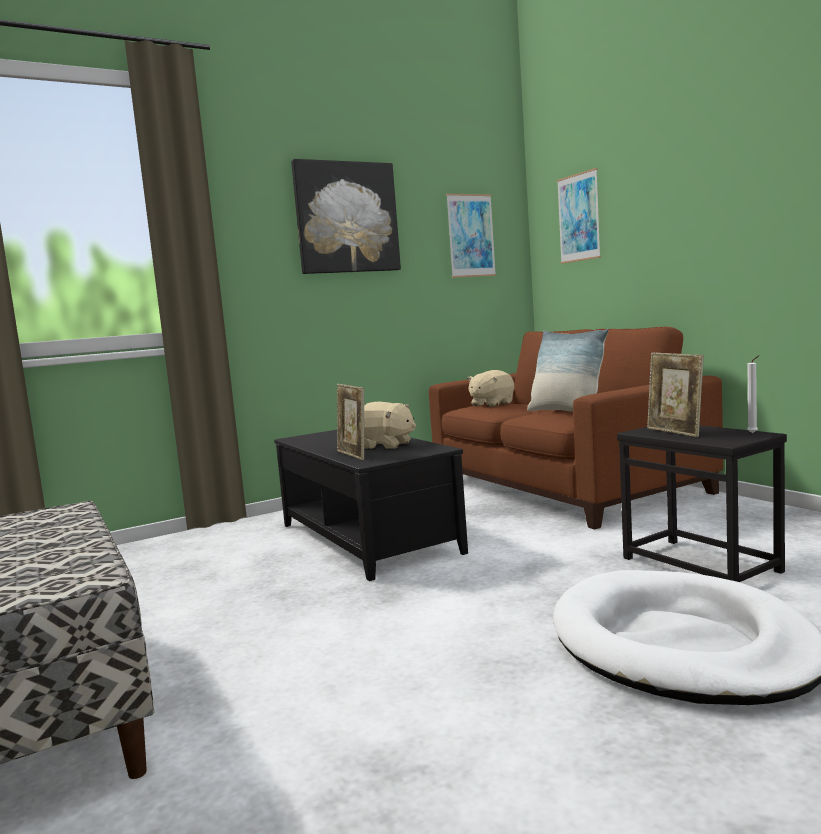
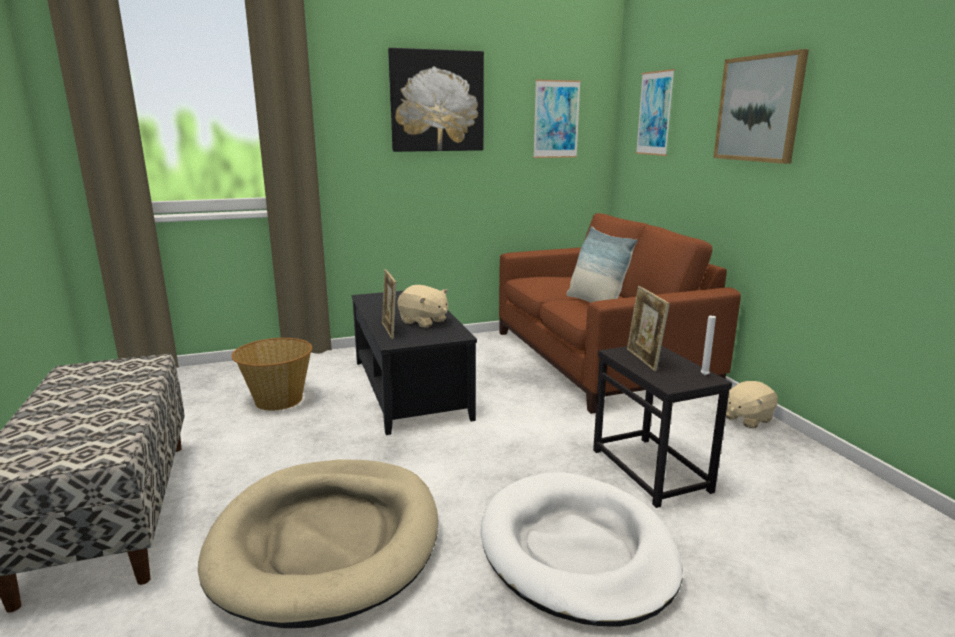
camera: 10 degrees right, 10 degrees up
(206, 570) = (278, 400): none -> basket
(369, 688) = (327, 541): none -> beige dog bed
(491, 404) = (547, 279): beige plush toy -> beige plush toy (746, 418)
(708, 184) = (759, 109): none -> picture

